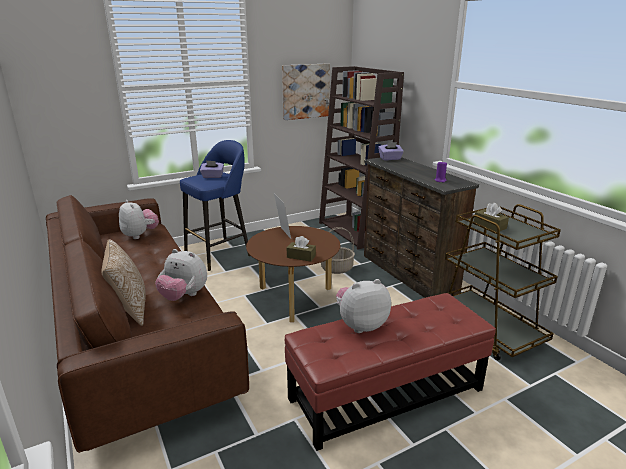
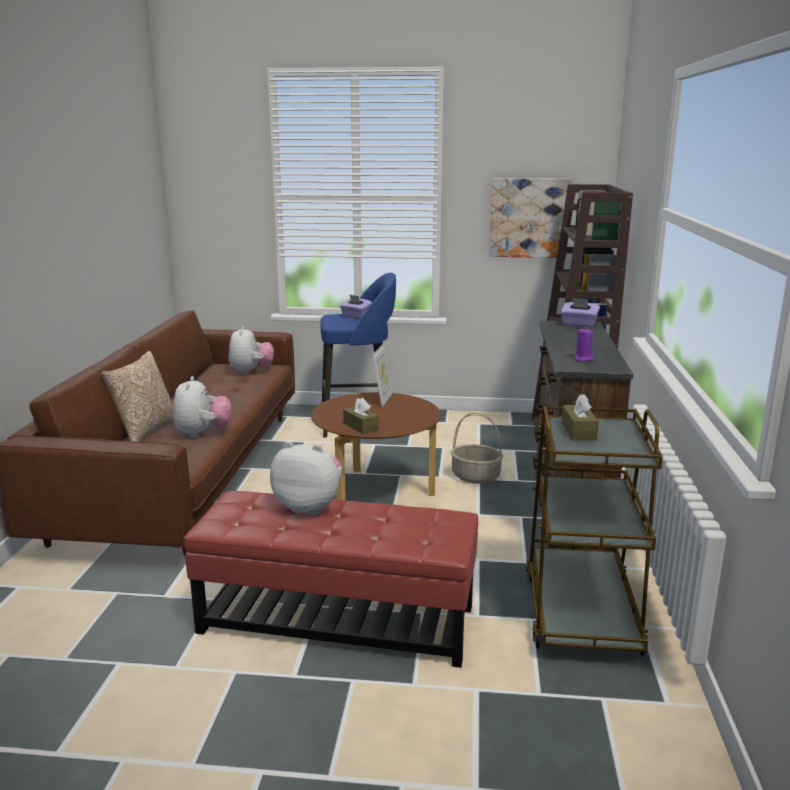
camera: 35 degrees right, 5 degrees down
(184, 296) = (202, 434): plush toy -> plush toy turned 150 degrees counterclockwise

